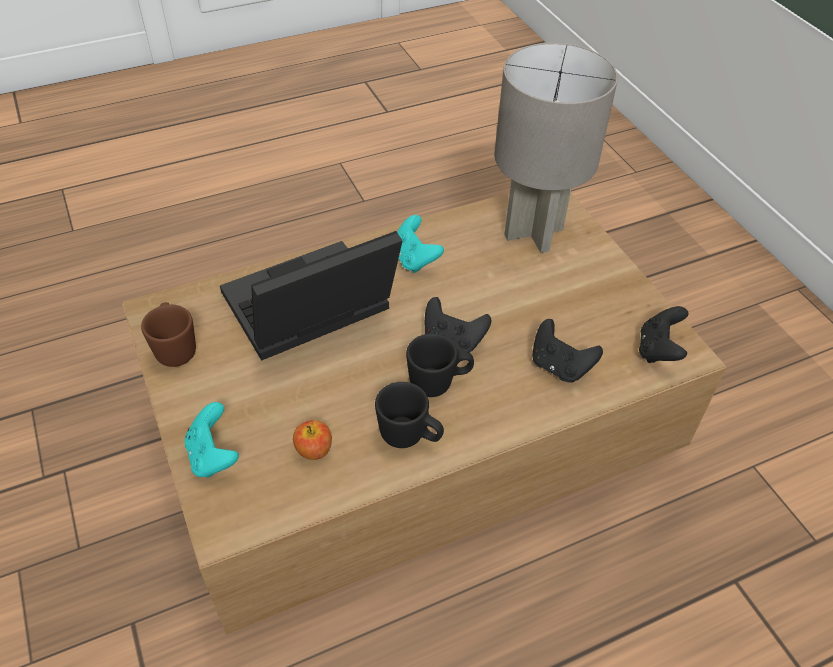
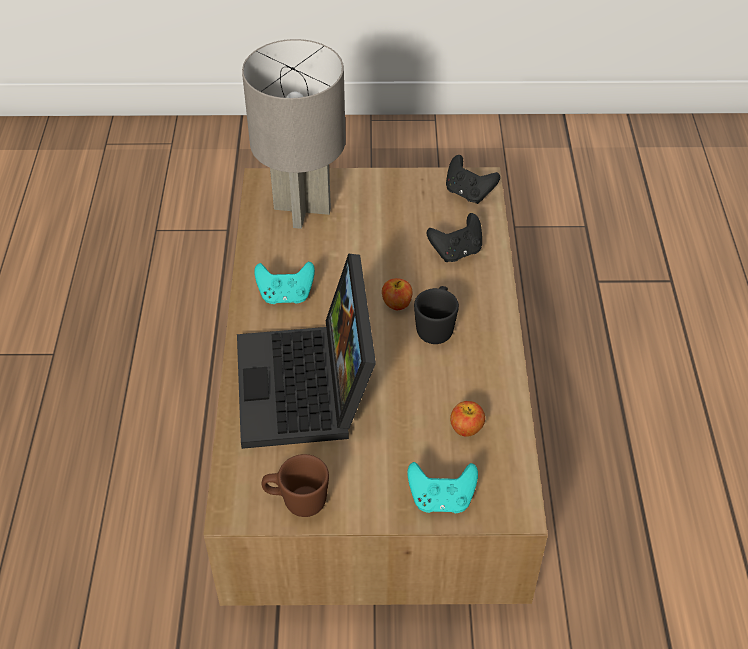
camera: 65 degrees left, 0 degrees up
(409, 437) = (481, 363): black mug -> none
(452, 341) = (396, 304): black game controller -> apple

